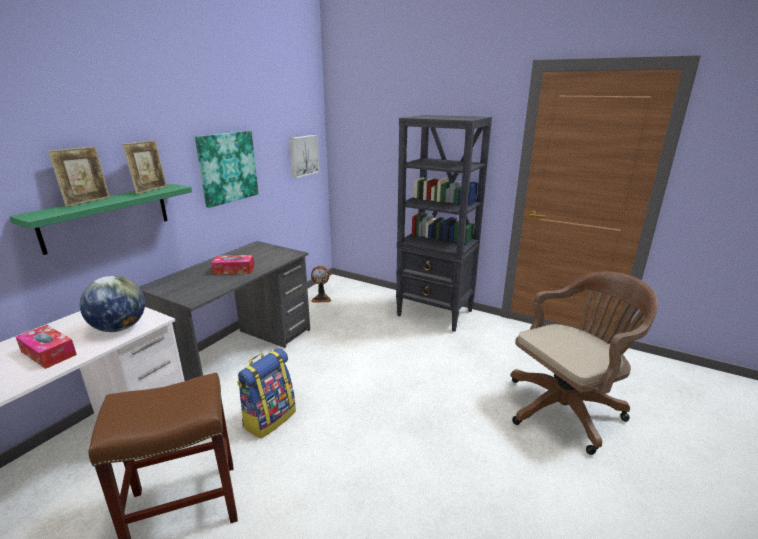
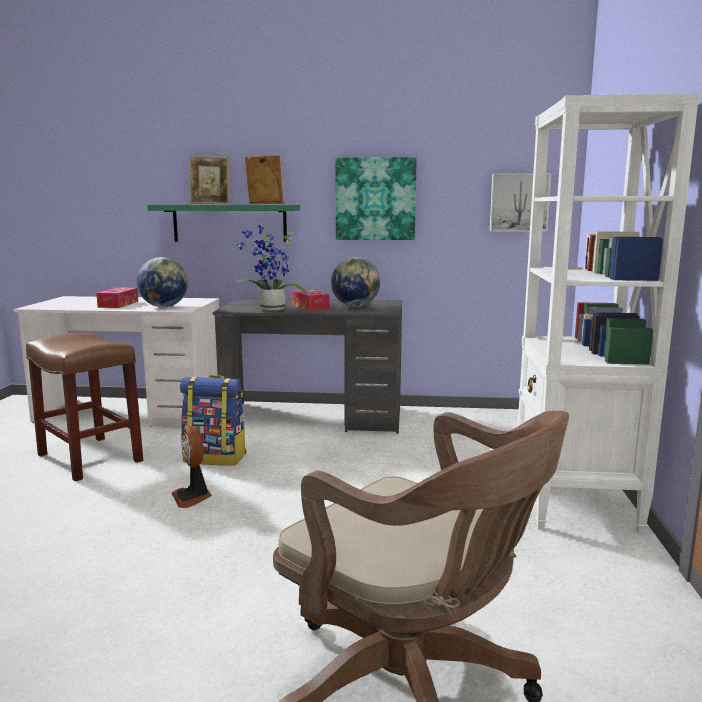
camera: 65 degrees right, 10 degrees down
(151, 190) = (265, 204): picture frame -> picture frame turned 150 degrees counterclockwise
(223, 285) = (270, 309): none -> potted plant
(259, 257) = (355, 306): none -> globe
(321, 298) = (484, 421): fan -> fan (193, 497)
(435, 313) = (574, 502): black bookcase -> white bookcase

